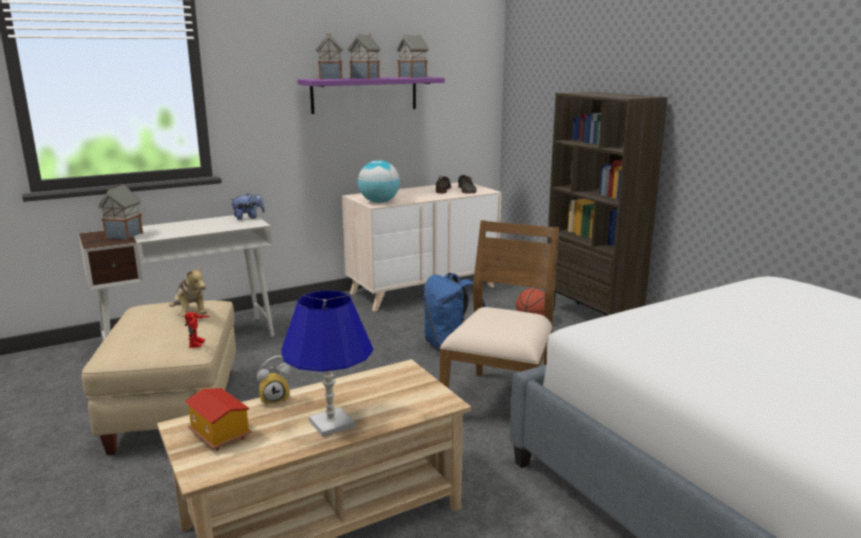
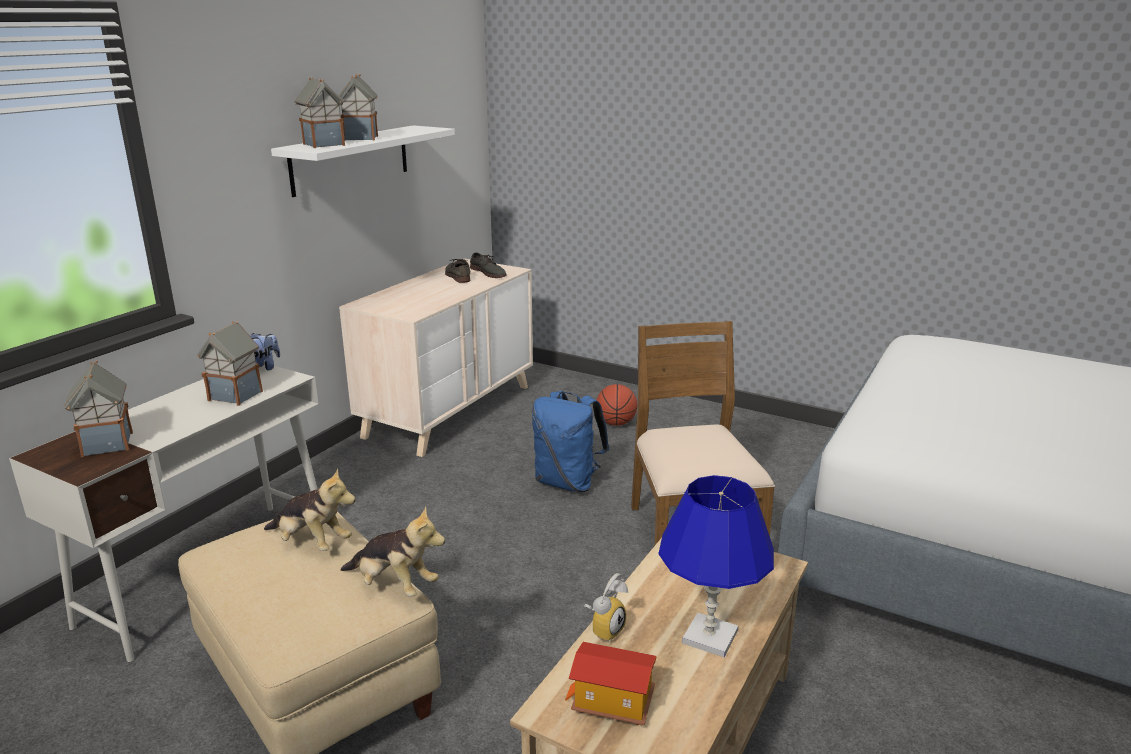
camera: 30 degrees left, 5 degrees up
(199, 344) = (394, 585): toy robot -> plush toy
(364, 94) = (350, 159): purple shelf -> white shelf
(379, 202) = (410, 310): globe -> none
(413, 77) = (412, 130): toy house -> toy house (236, 395)
(592, 318) = (671, 404): brown bookcase -> none

